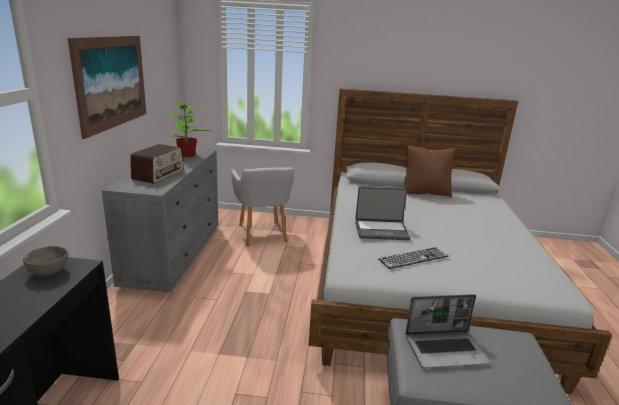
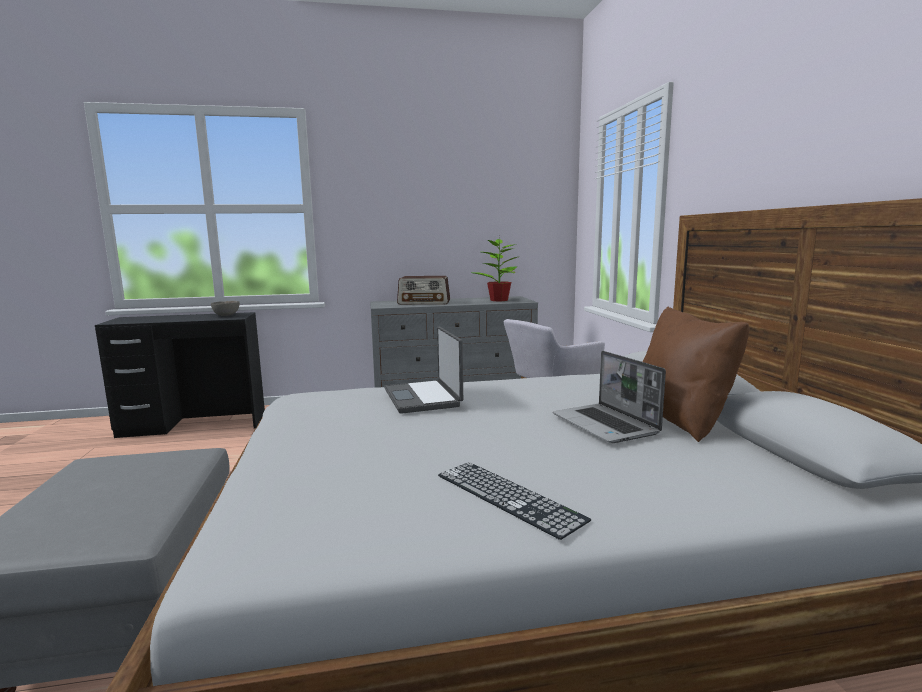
camera: 75 degrees right, 10 degrees down
(112, 82) = (417, 212): picture -> none
(413, 258) = (338, 419): keyboard -> keyboard (508, 496)
(446, 350) = (130, 473): laptop -> laptop (606, 425)

